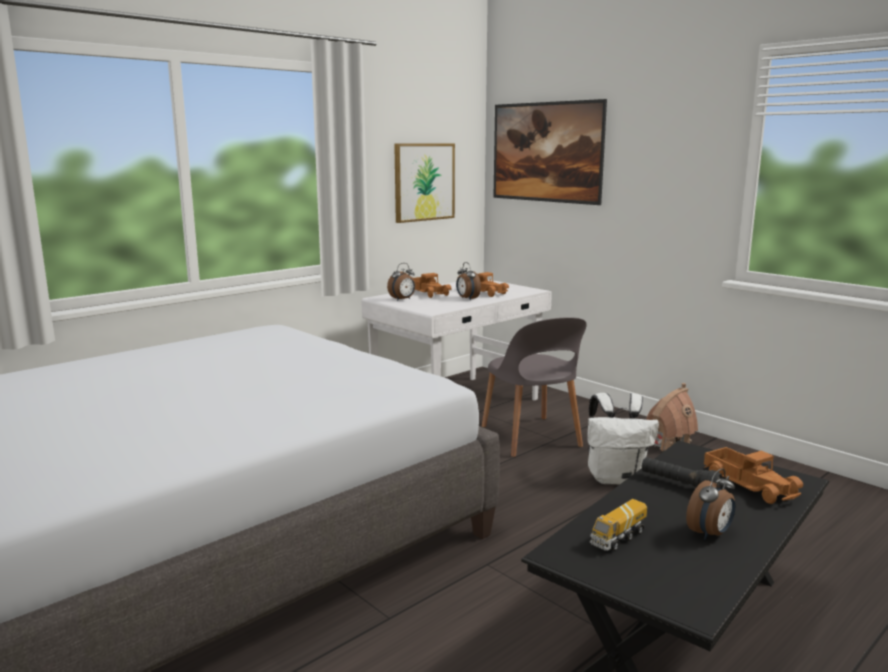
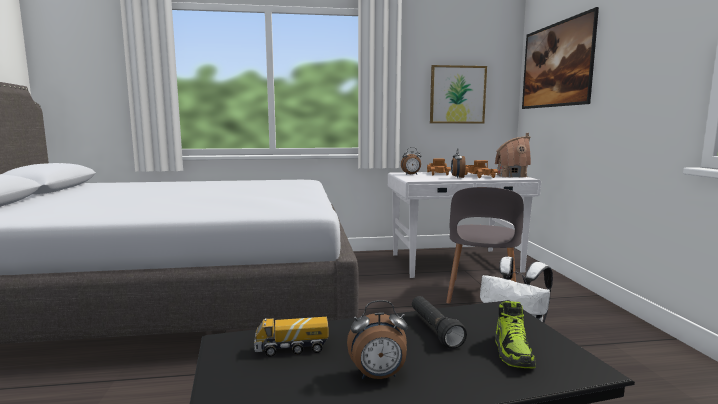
camera: 35 degrees right, 5 degrees down
(667, 443) = (608, 329): toy house -> toy house (511, 176)
(750, 484) = (513, 352): toy truck -> shoe

